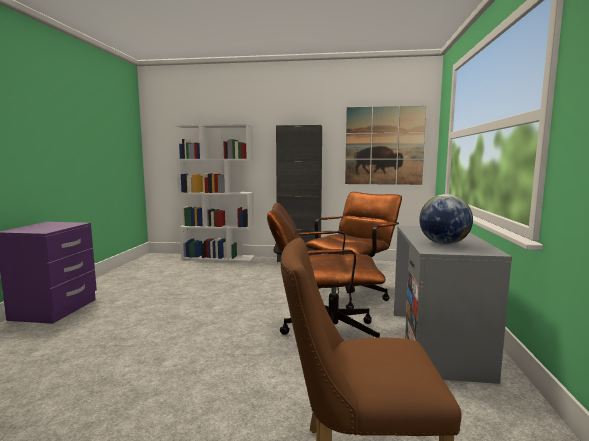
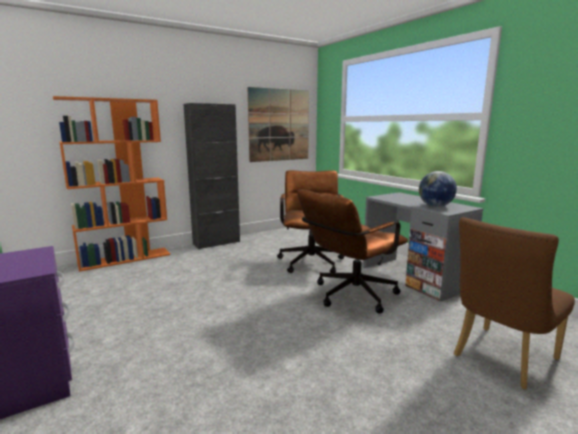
camera: 40 degrees left, 5 degrees up
(219, 257) = (125, 259): white bookcase -> orange bookcase

